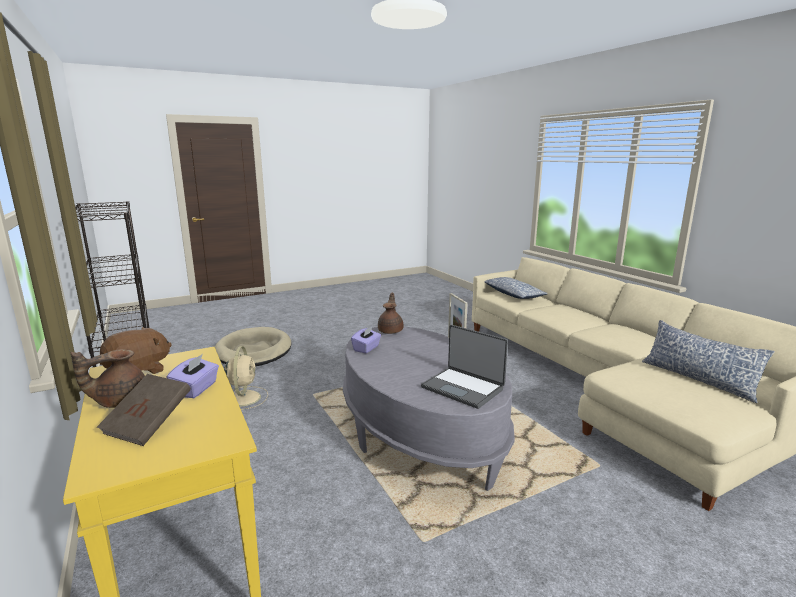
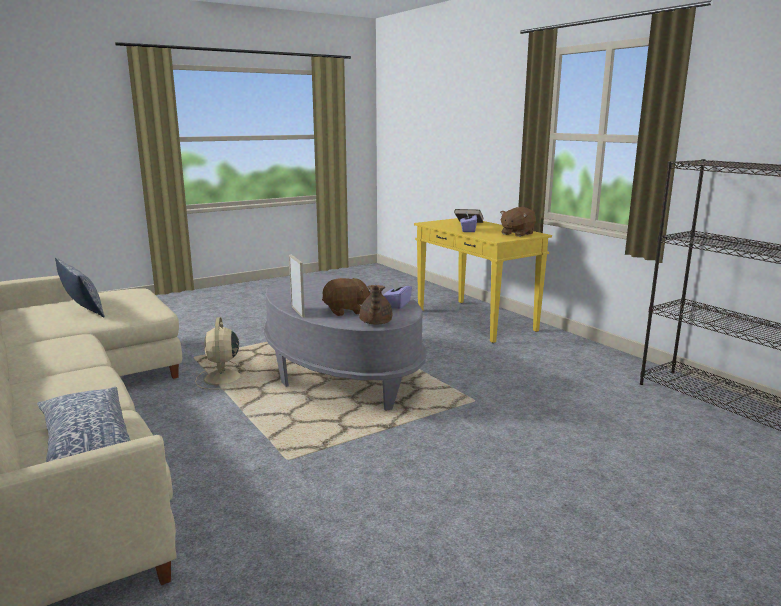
camera: 175 degrees right, 0 degrees up
(120, 401) = (498, 227): brown teapot -> none
(244, 397) = (554, 395): beige fan -> beige fan (222, 378)
(254, 351) = (655, 472): beige dog bed -> none
(414, 342) = (346, 311): none -> brown plush toy
(463, 388) = (308, 283): laptop -> none

